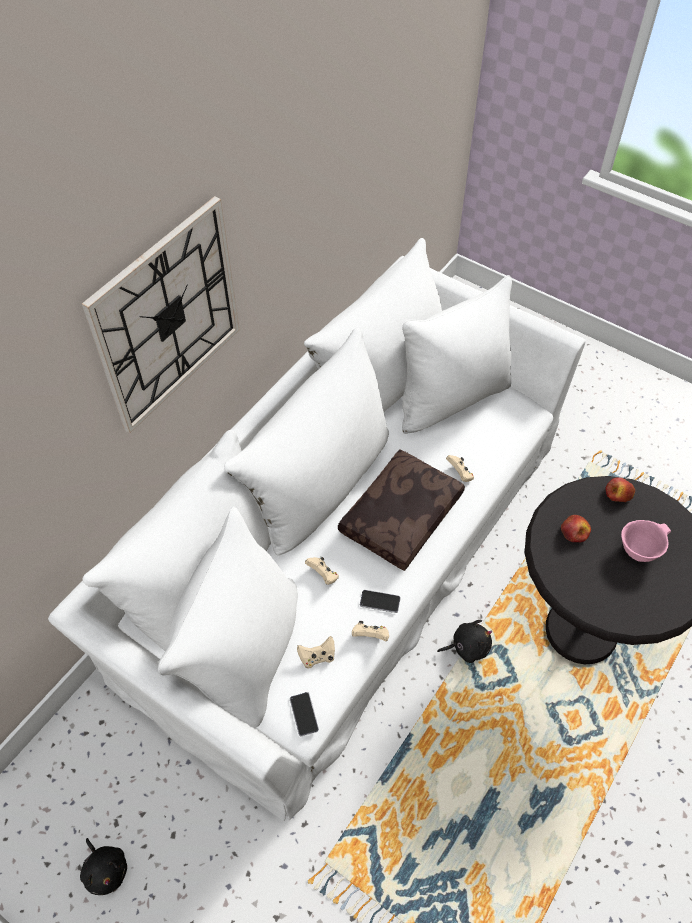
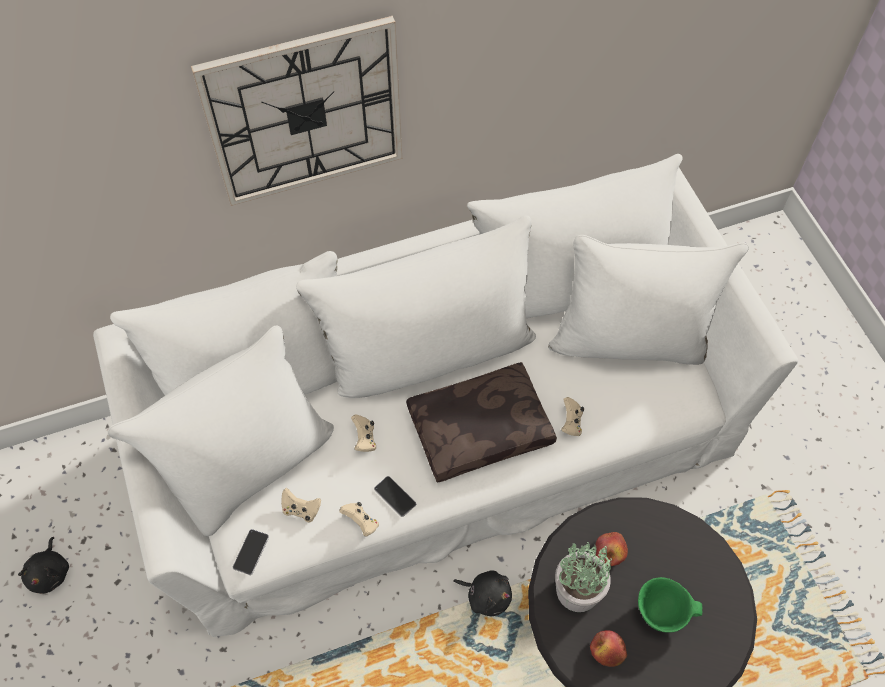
camera: 35 degrees right, 5 degrees up
(576, 570) = (578, 589): none -> potted plant
(618, 494) = (690, 543): apple -> apple (607, 651)
(638, 550) = (661, 612): pink bowl -> green bowl

